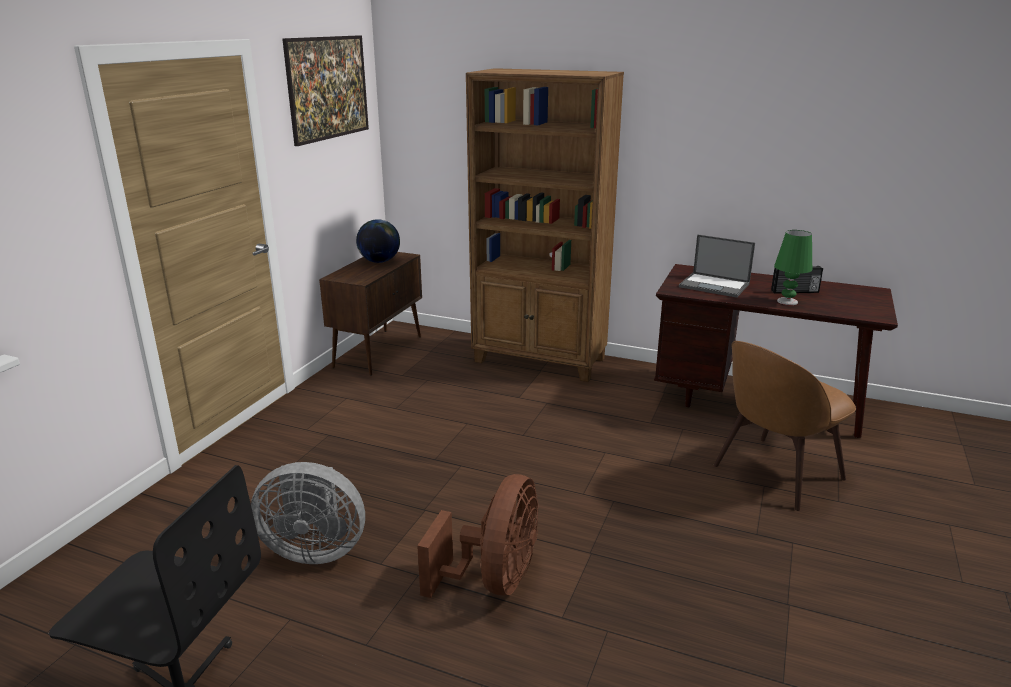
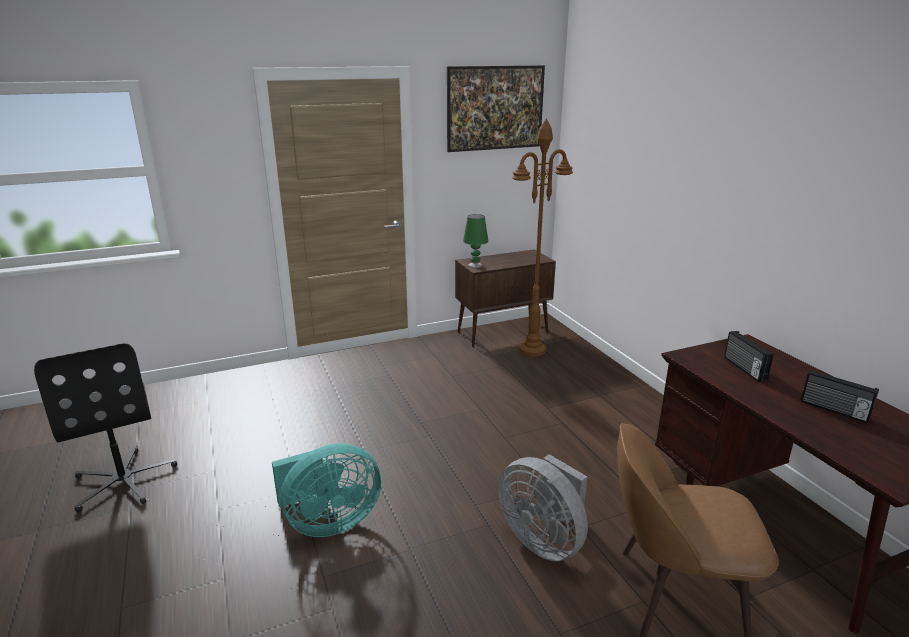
camera: 45 degrees right, 0 degrees up
(314, 549) = (279, 439): grey fan -> grey fan (543, 539)
(379, 261) = (516, 258): globe -> none
(431, 356) = (532, 350): none -> brown floor lamp
(494, 580) = (328, 522): brown fan -> turquoise fan
(540, 360) = (612, 387): brown bookcase -> none
(715, 285) = (743, 368): laptop -> radio
(787, 301) = (797, 415): green table lamp -> green table lamp (475, 265)

